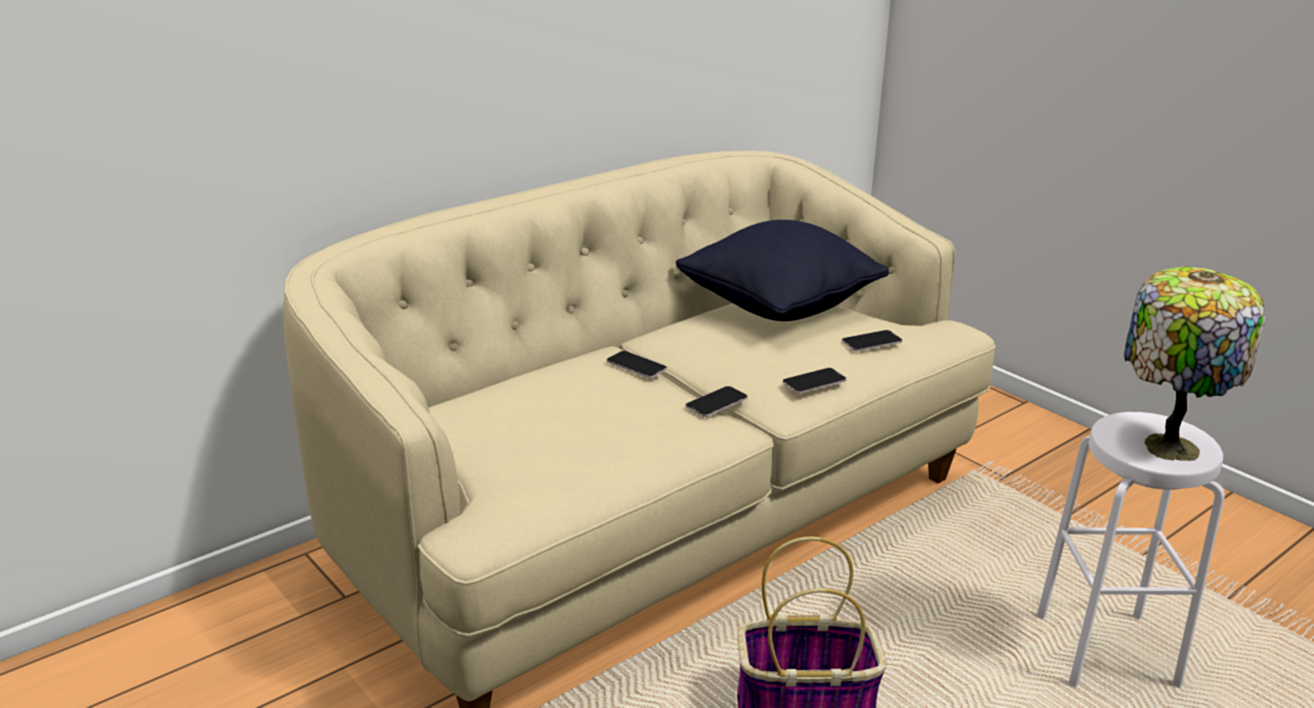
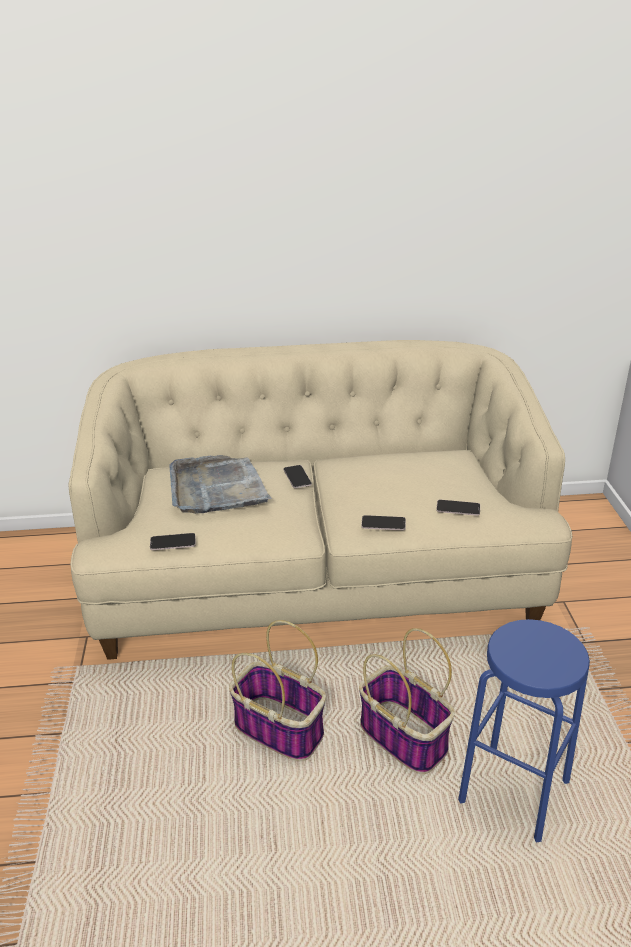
camera: 35 degrees right, 5 degrees up
(555, 406) = (217, 488): none -> grey tray
(716, 402) = (311, 517): phone -> phone (173, 542)
(779, 308) = (432, 464): black pillow -> none
(948, 650) = (405, 738): none -> basket
(1106, 650) = (514, 792): white stool -> blue stool
(1167, 444) = (541, 657): table lamp -> none

